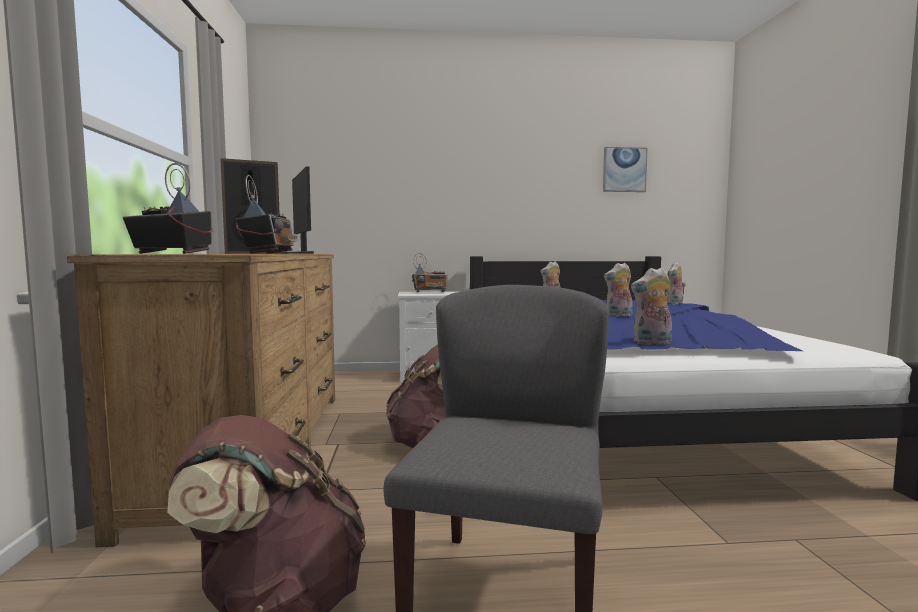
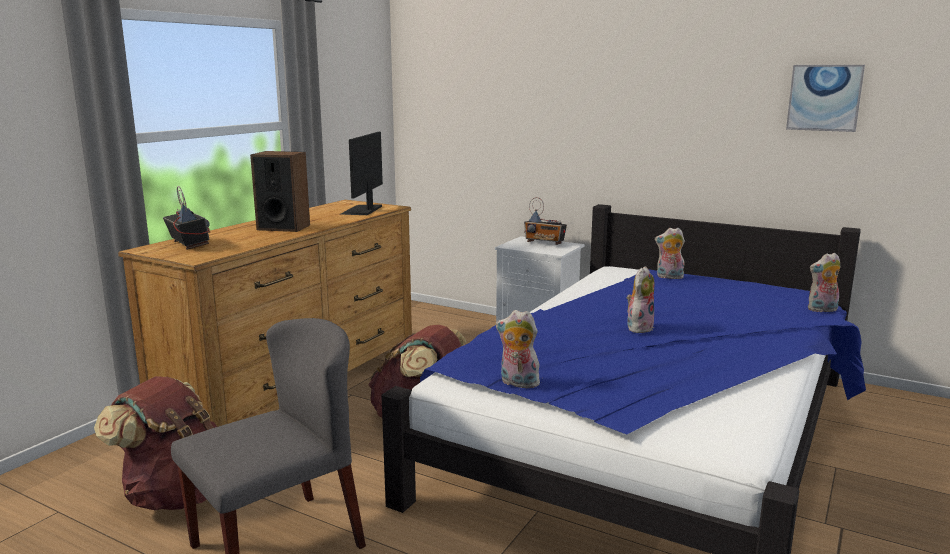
camera: 35 degrees right, 10 degrees up
(269, 253) = (266, 240): radio -> none
(619, 316) = (639, 327): plush toy -> plush toy turned 105 degrees clockwise

